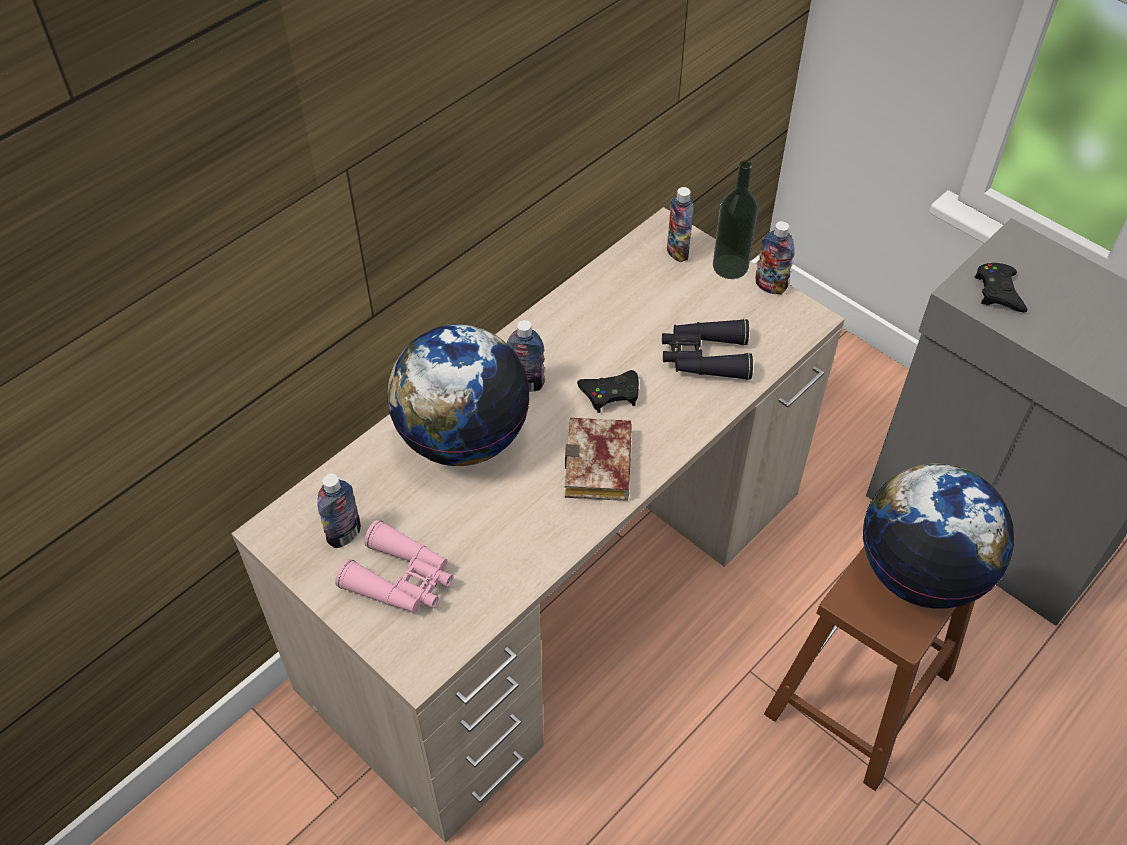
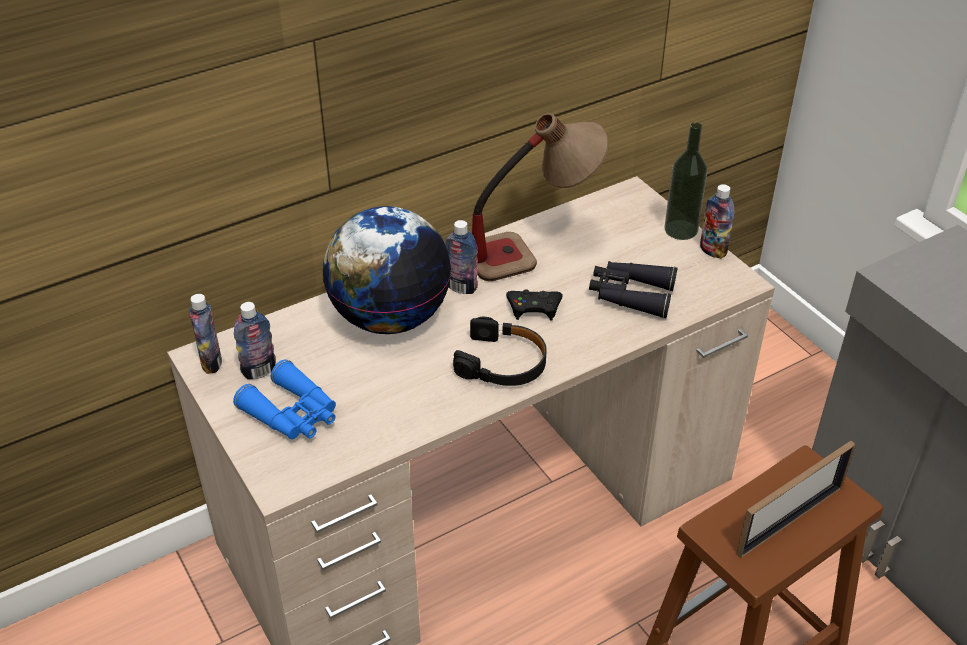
camera: 15 degrees right, 10 degrees down
(401, 580) = (293, 414): pink binoculars -> blue binoculars
(586, 321) = (533, 250): none -> table lamp
(601, 468) = (502, 363): book -> black headphones
(677, 252) = (636, 211): bottle -> bottle (211, 363)
(921, 572) = (789, 520): globe -> picture frame
(998, 292) = (924, 280): black game controller -> none

